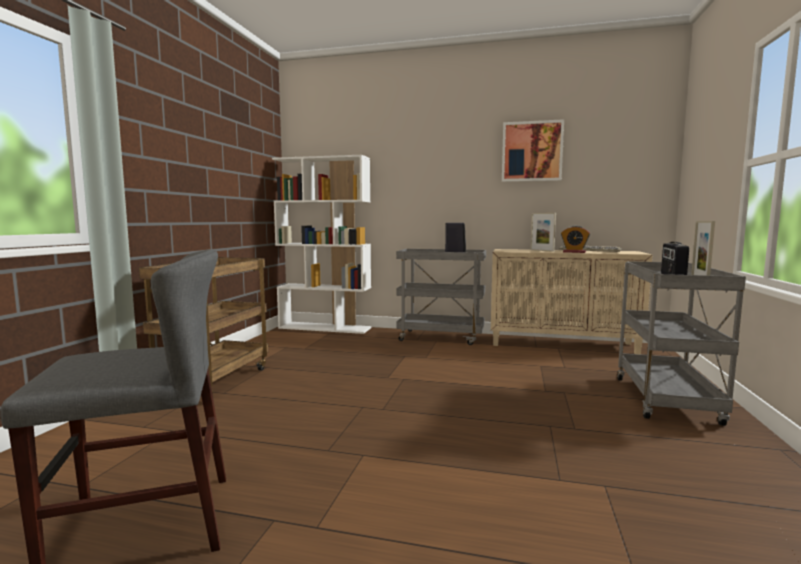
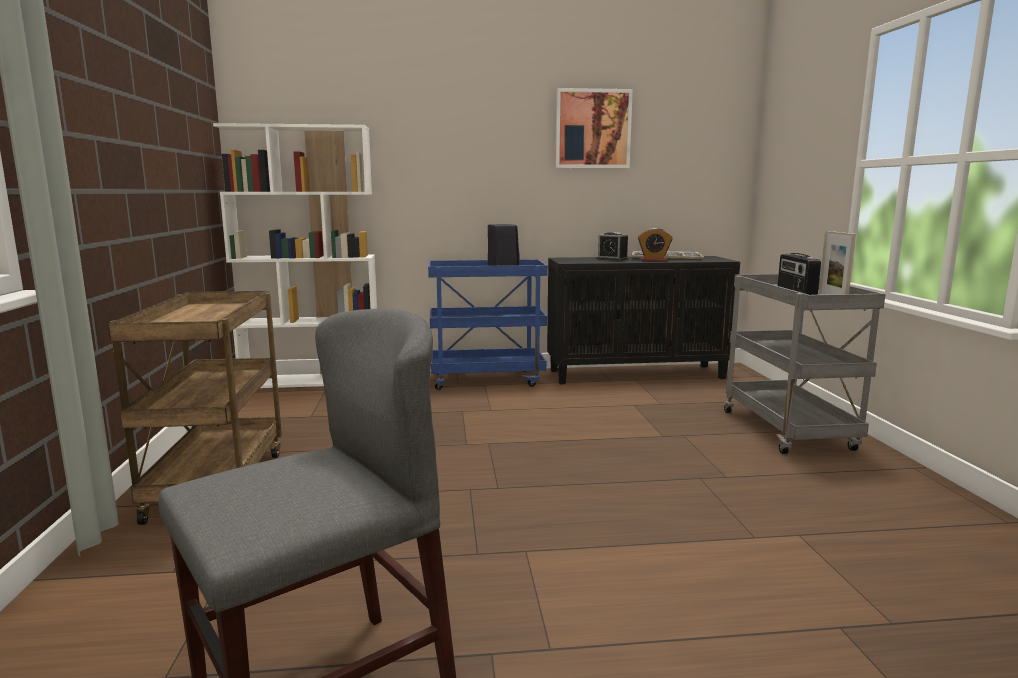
camera: 20 degrees left, 5 degrees up
(441, 337) = (487, 379): grey cart -> blue cart
(542, 250) = (612, 259): picture frame -> alarm clock
(563, 344) = (637, 374): beige cabinet -> black cabinet

